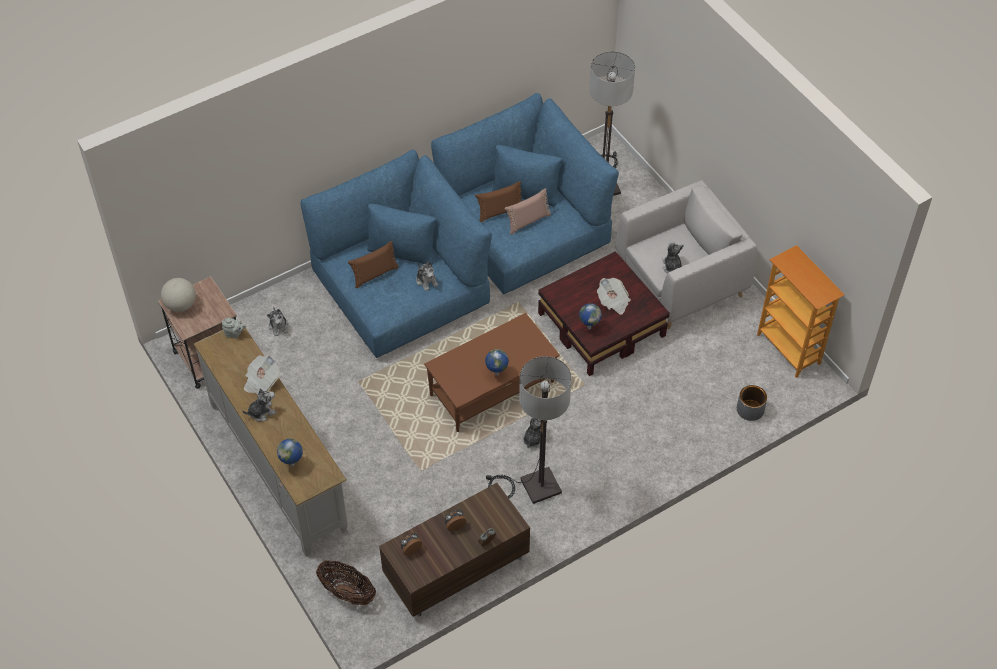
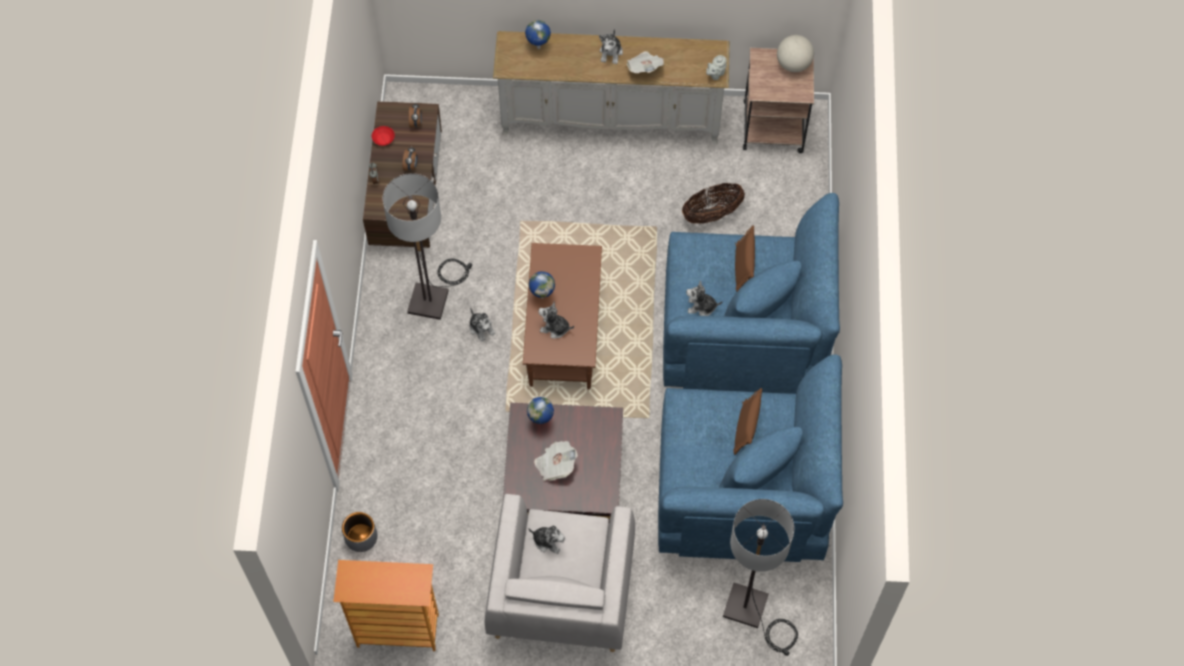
camera: 125 degrees right, 10 degrees up
(279, 326) = (771, 198): plush toy -> plush toy (555, 328)
(347, 592) = (448, 104): basket -> basket (712, 214)
(444, 563) = (383, 138): none -> red bowl
(528, 221) = (713, 447): beige pillow -> none

